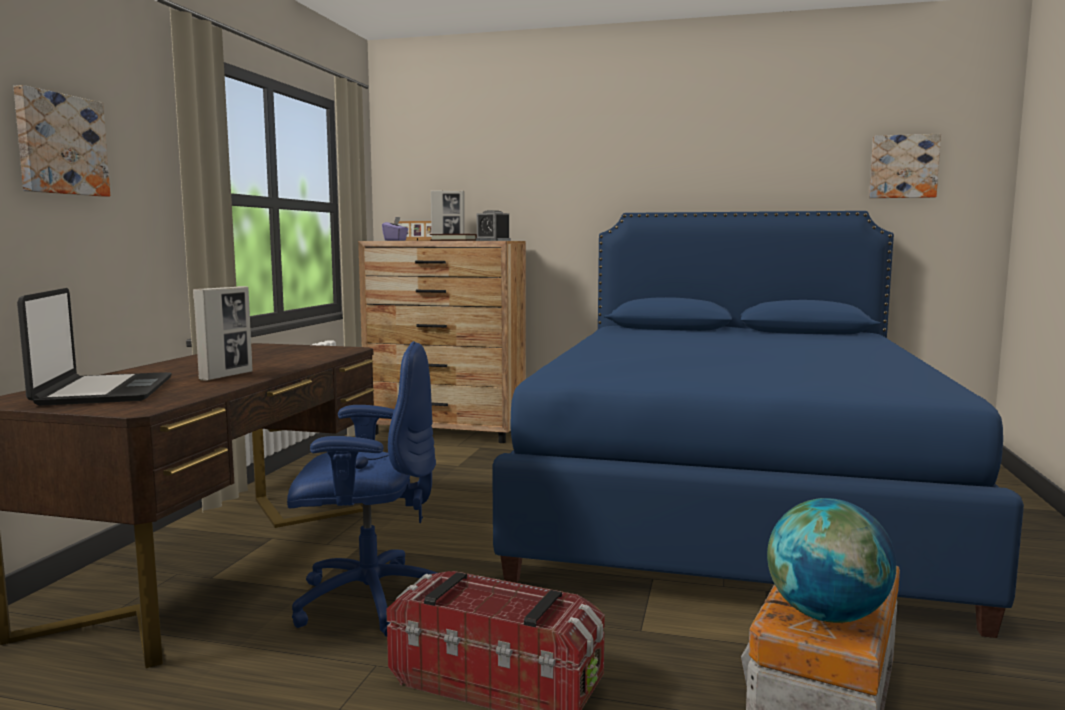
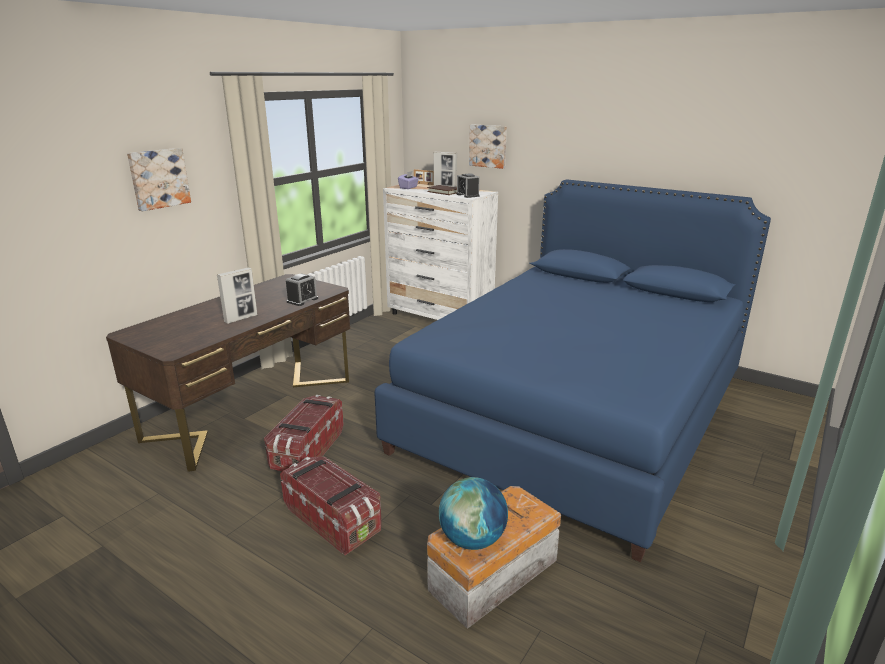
camera: 20 degrees right, 15 degrees up
(103, 391) = (173, 329): laptop -> none
(311, 358) = (302, 300): none -> alarm clock
(368, 600) = (307, 450): blue office chair -> storage box
(447, 431) = (440, 317): brown dresser -> white dresser
(903, 166) = (793, 161): picture -> picture (488, 146)

